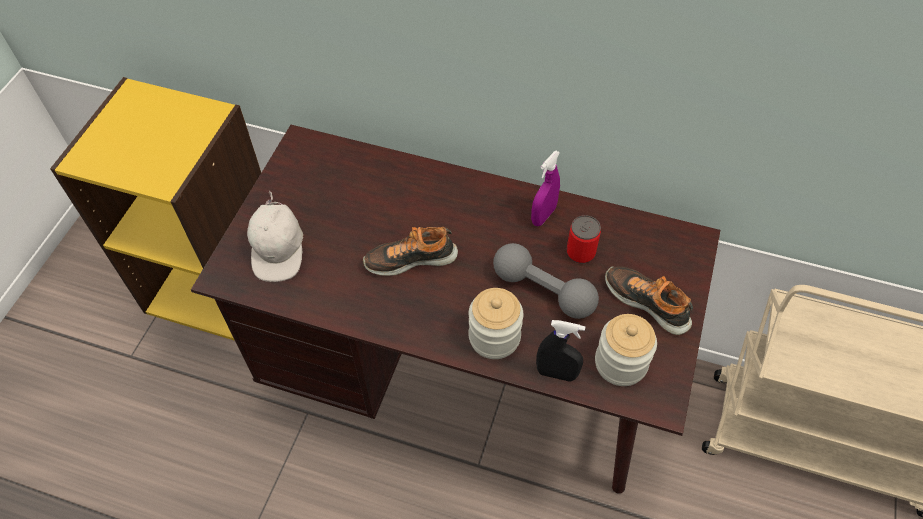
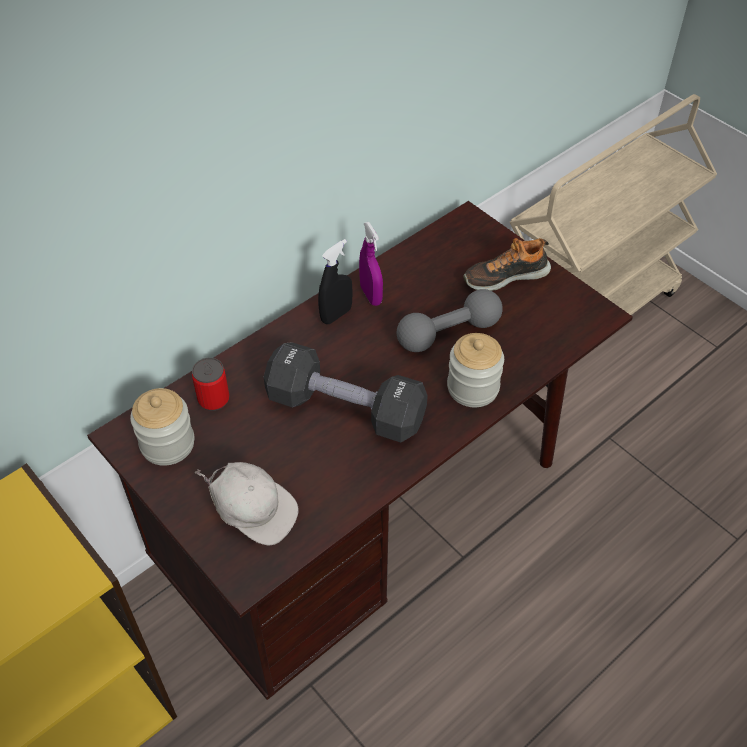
camera: 60 degrees left, 5 degrees down
(411, 259) = (345, 409): shoe -> black dumbbell
(556, 373) = (535, 364): black spray bottle -> black spray bottle (336, 315)
(580, 252) = (428, 291): can -> can (213, 399)
(620, 363) = (550, 320): jar -> jar (167, 444)

